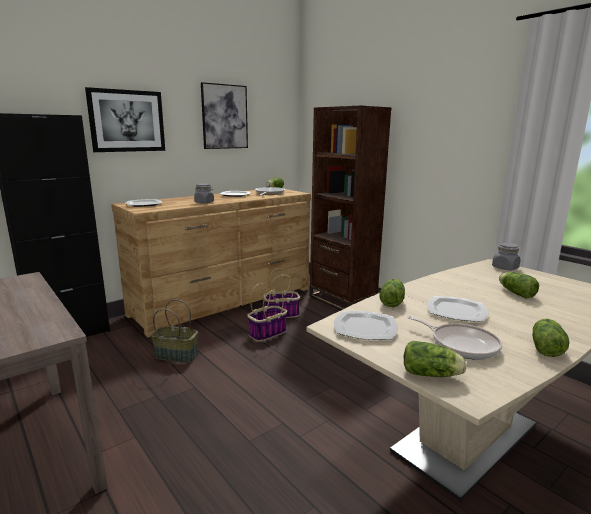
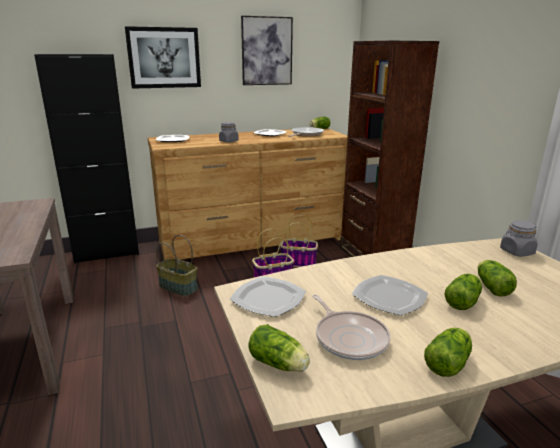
camera: 20 degrees right, 5 degrees up
(392, 301) = (330, 273): lettuce -> lettuce (463, 301)

